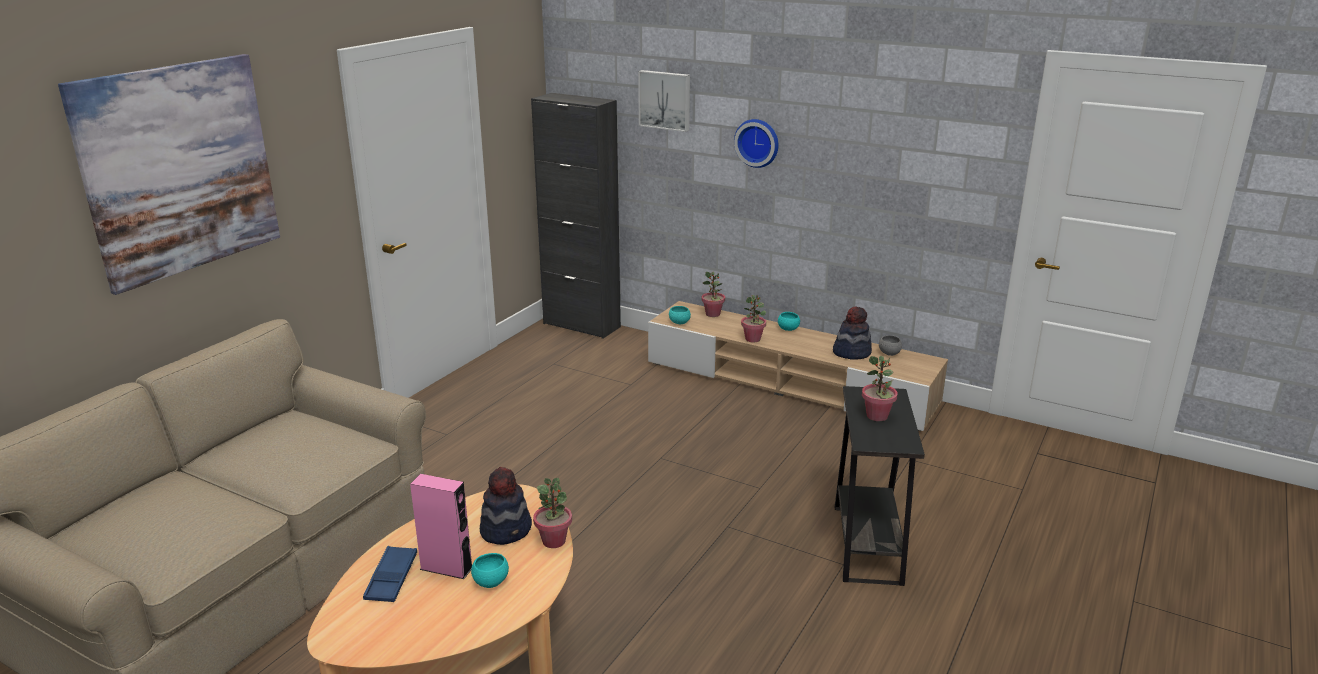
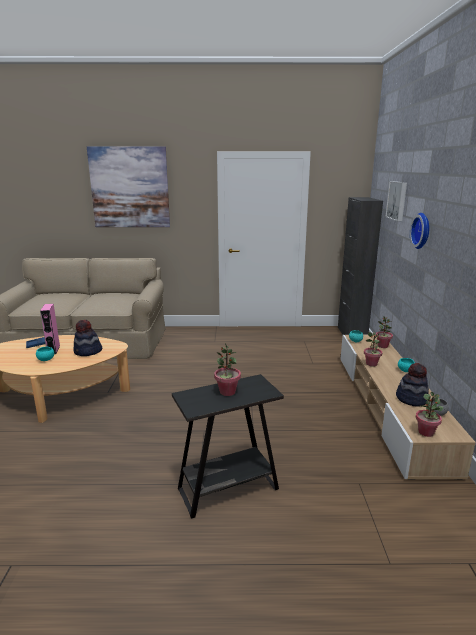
camera: 60 degrees right, 5 degrees down
(554, 541) = (83, 363): potted plant -> potted plant (426, 432)

